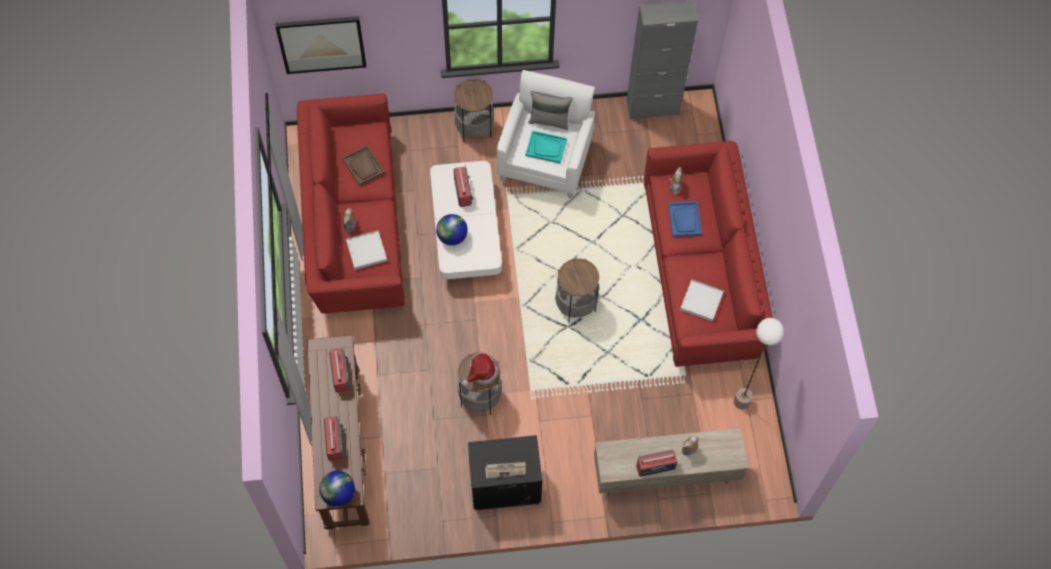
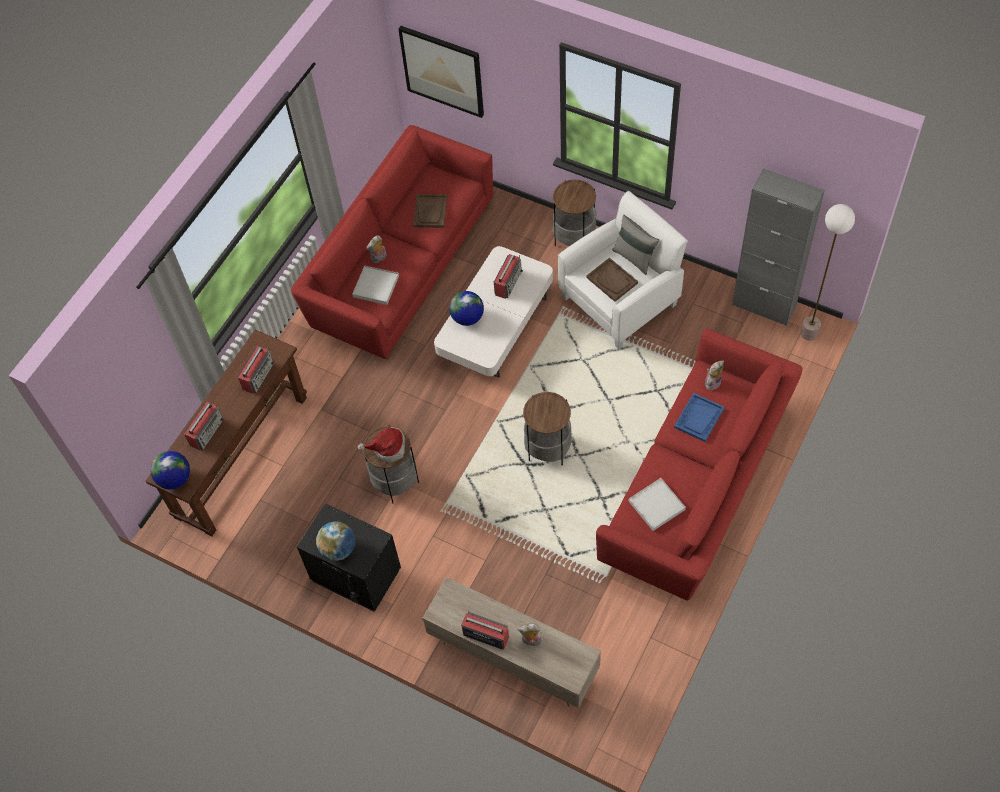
camera: 40 degrees right, 5 degrees down
(505, 470) = (338, 549): newspaper -> globe
(546, 147) = (612, 280): turquoise tray -> brown tray
(742, 401) = (644, 636): floor lamp -> floor lamp (809, 333)

